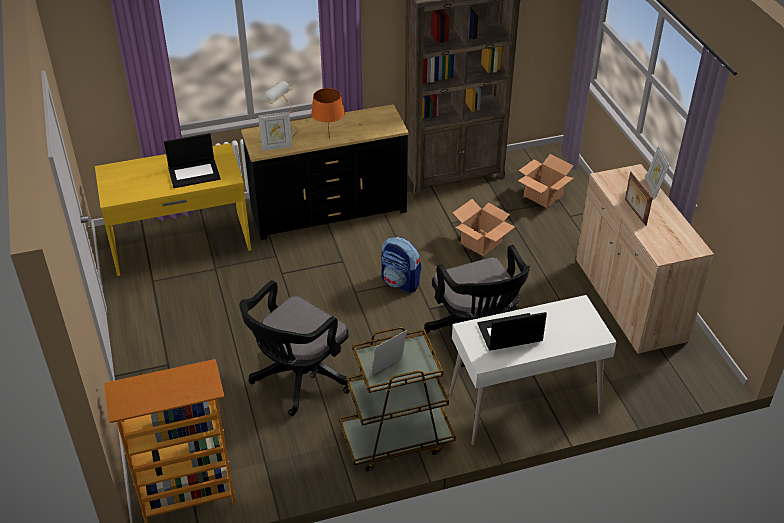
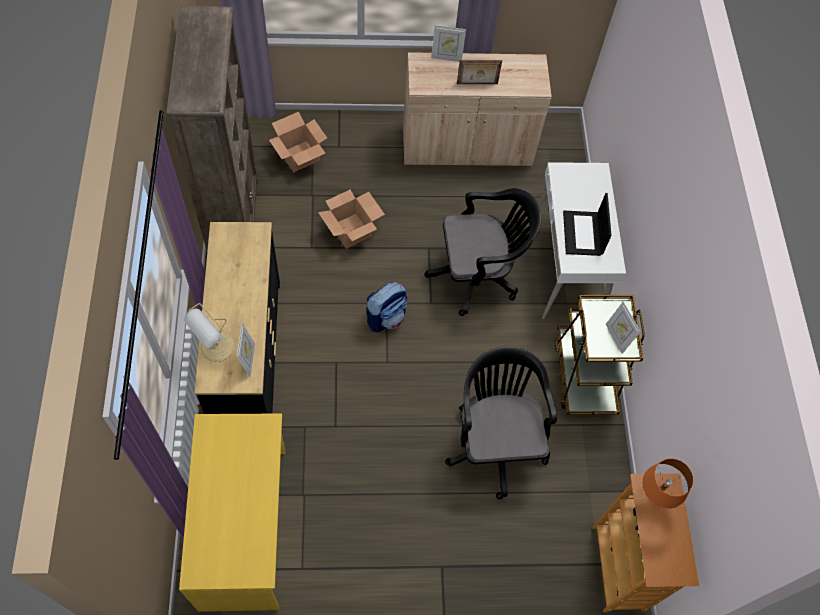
camera: 80 degrees left, 20 degrees up
(194, 173) = (244, 465): laptop -> none
(298, 379) = (494, 442): black office chair -> black office chair turned 150 degrees counterclockwise
(329, 138) = (252, 302): orange table lamp -> orange table lamp (653, 498)

